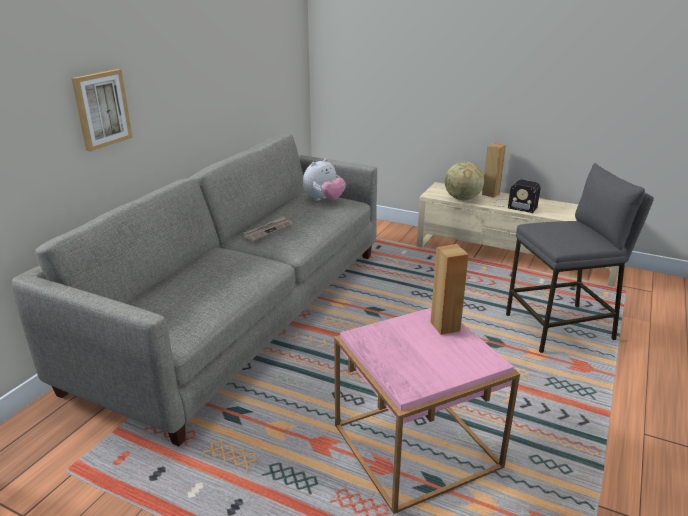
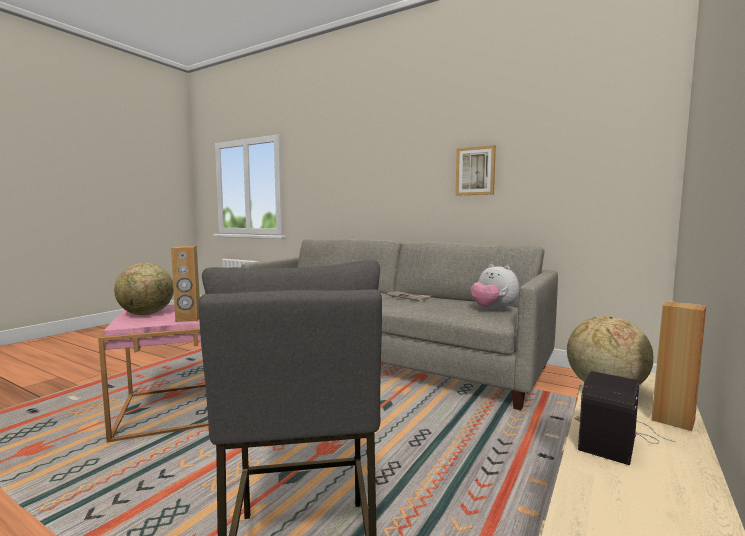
camera: 95 degrees right, 20 degrees down
(101, 109) = (375, 189): picture -> picture (475, 171)
(435, 365) = (147, 314): none -> globe

